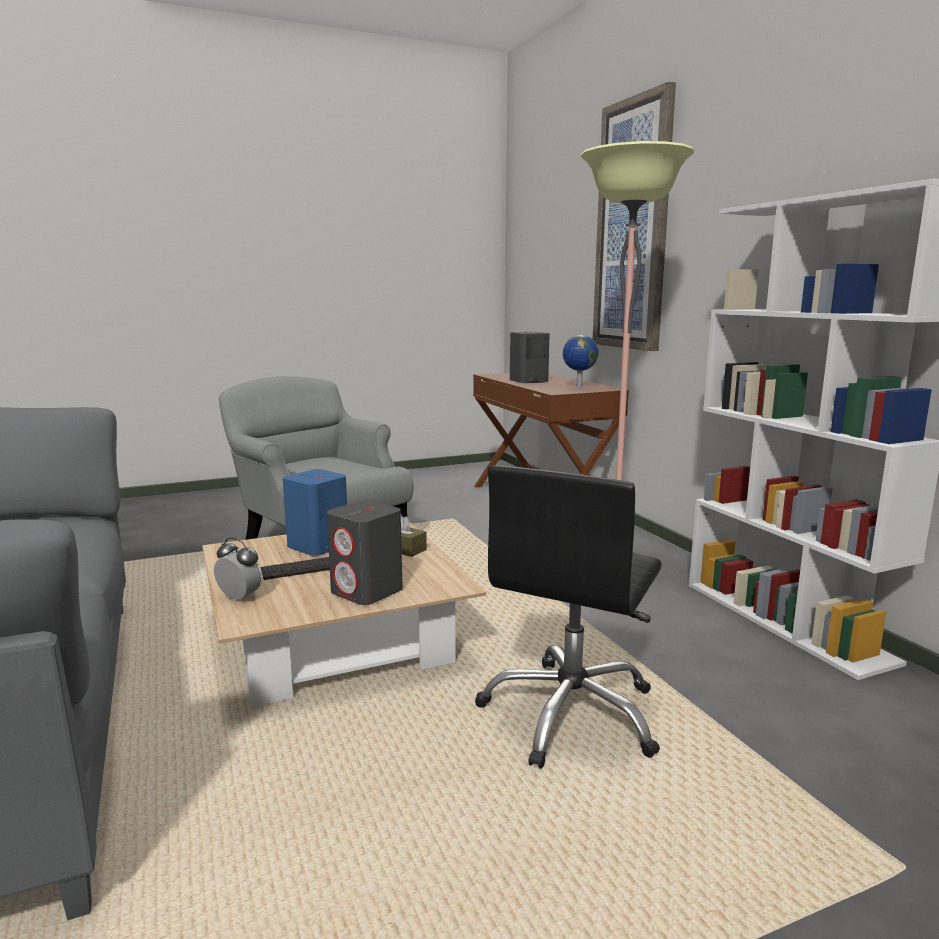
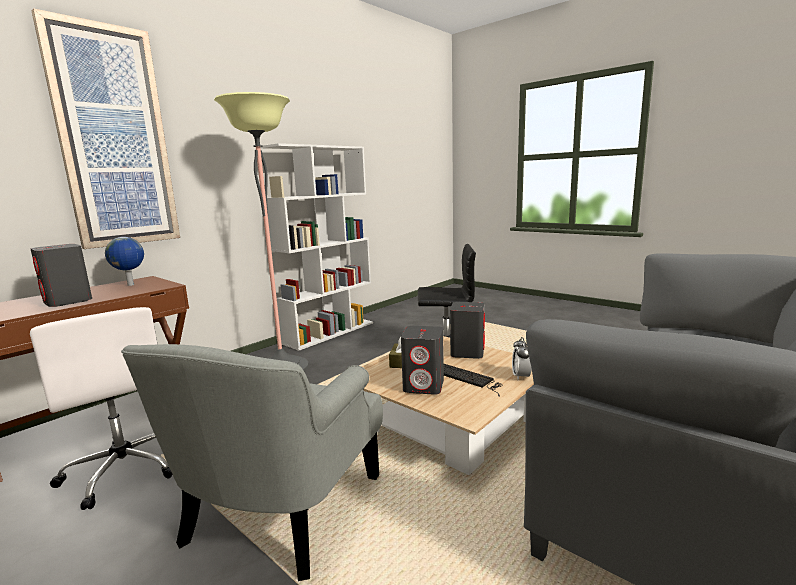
camera: 115 degrees left, 0 degrees up
(317, 546) = (424, 386): blue speaker -> grey speaker
(447, 510) = (125, 469): none -> white office chair

